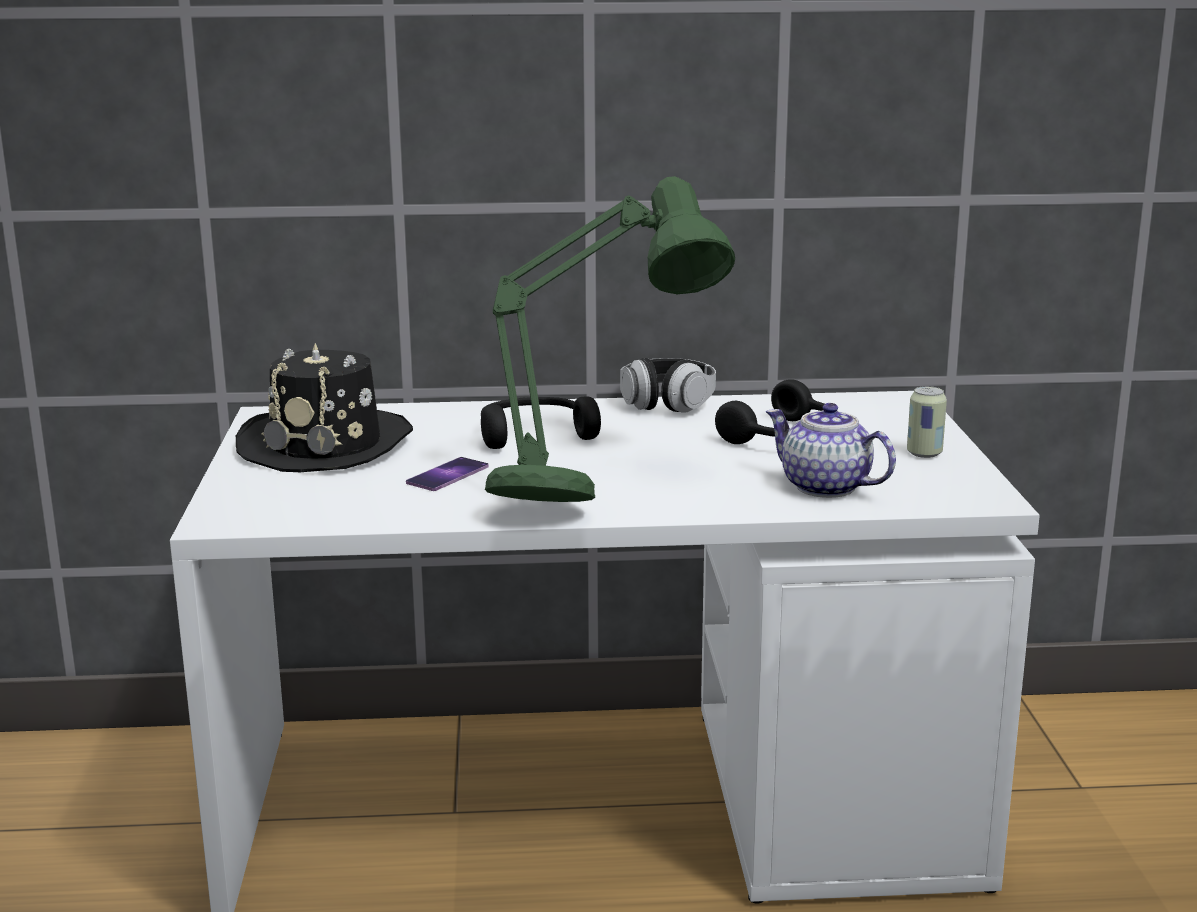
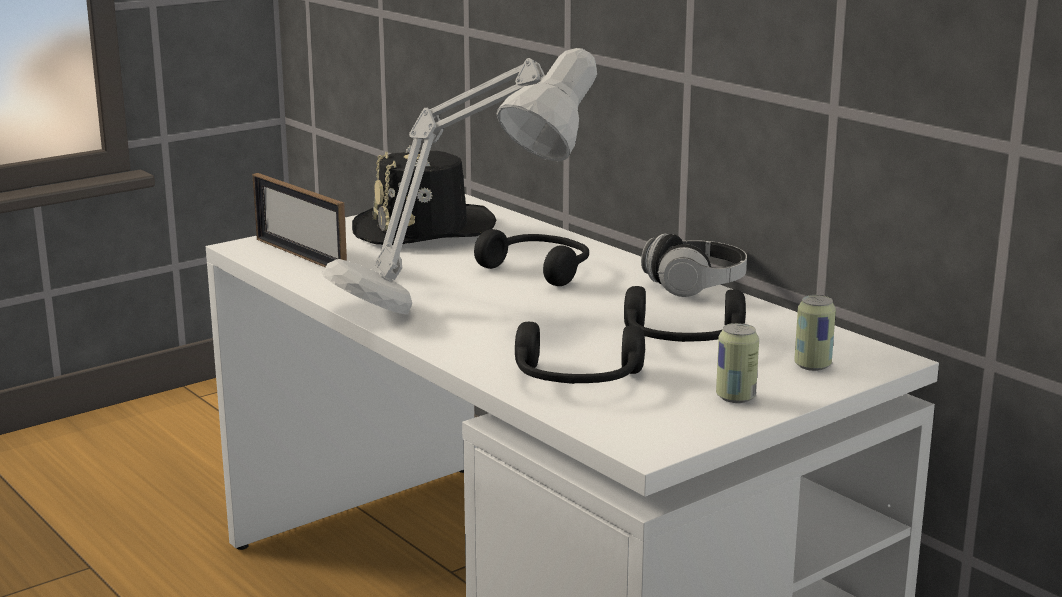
camera: 55 degrees right, 0 degrees up
(303, 506) = (300, 255): none -> picture frame
(448, 475) = (414, 271): phone -> none
(597, 487) = (456, 313): green table lamp -> grey table lamp
(826, 487) = (576, 381): teapot -> black headphones
(889, 419) = (812, 365): none -> can

